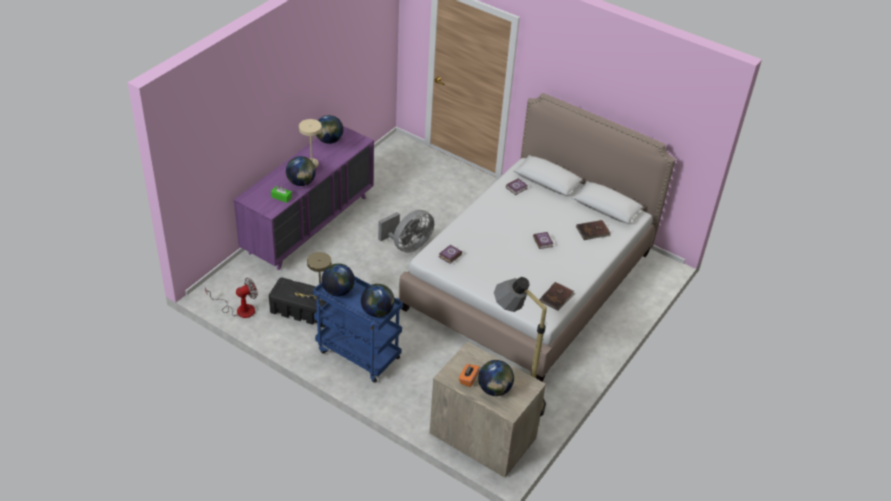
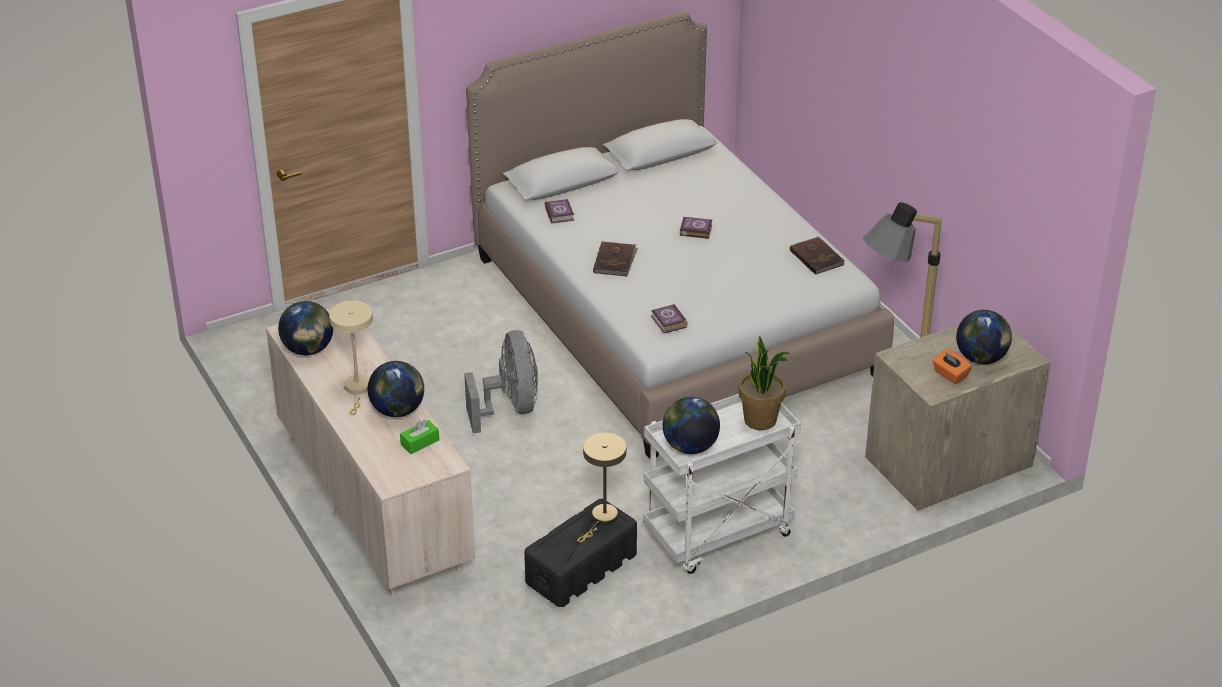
camera: 60 degrees left, 5 degrees down
(239, 309) = (527, 643): fan -> none
(309, 224) = (373, 502): purple dresser -> beige dresser
(357, 354) = (718, 536): blue cart -> white cart
(377, 312) = (761, 420): globe -> potted plant
(593, 231) = (704, 181): brown book -> brown book (615, 261)

